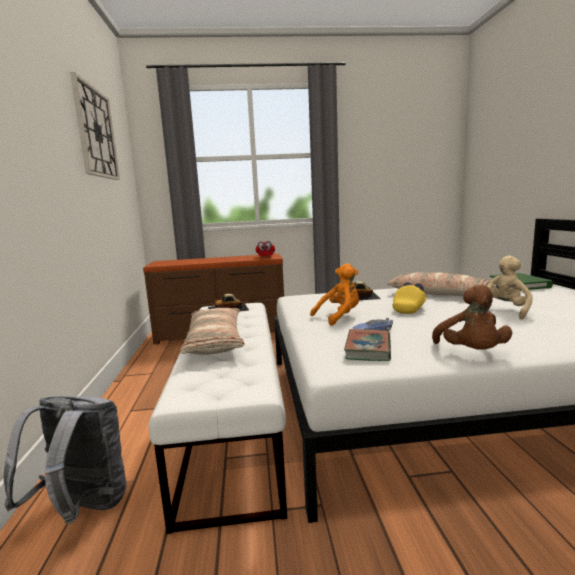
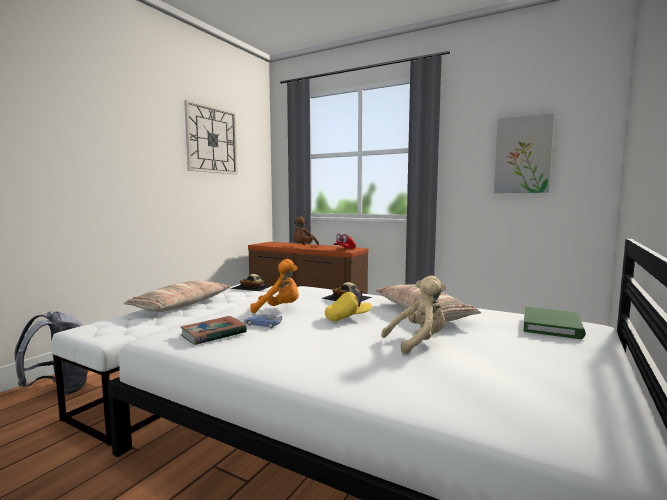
camera: 35 degrees right, 5 degrees down
(401, 161) = (523, 155): none -> picture
(471, 353) = (261, 361): brown plush toy -> brown plush toy (303, 247)

